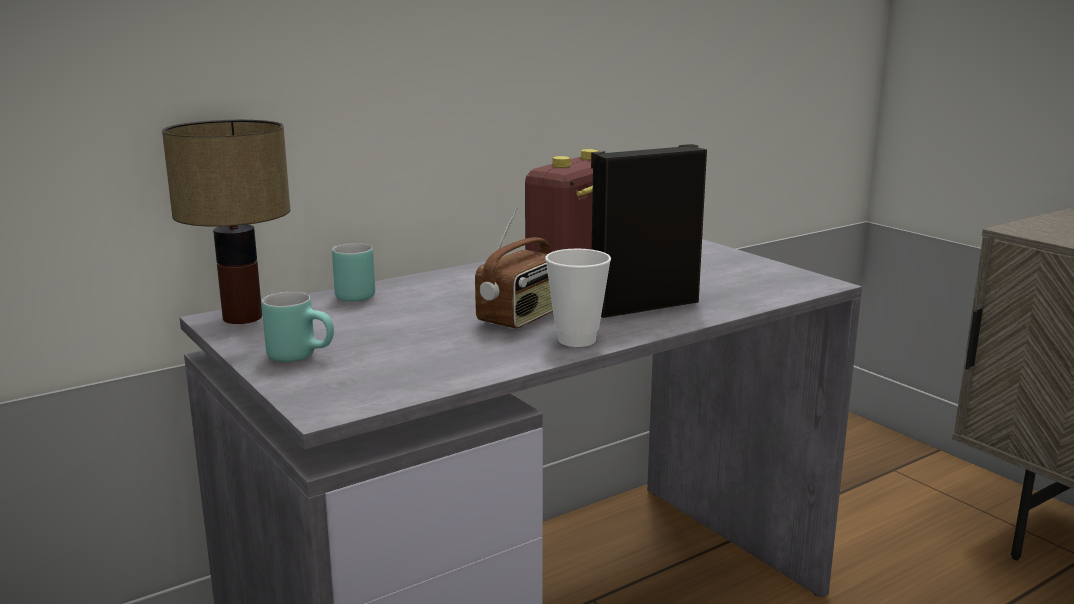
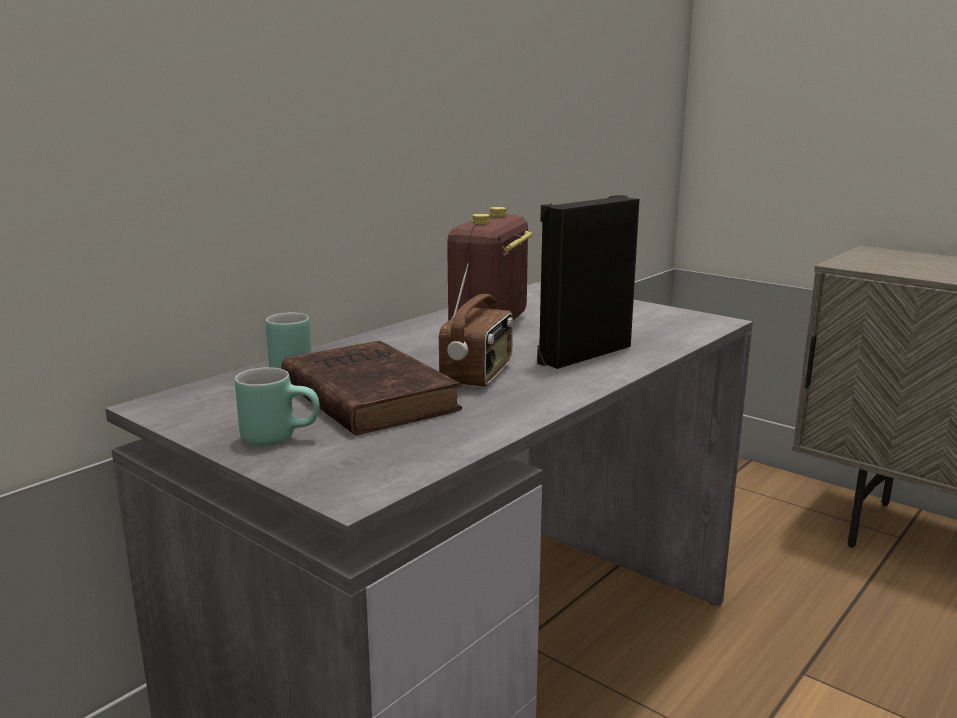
camera: 15 degrees left, 0 degrees up
(244, 318) = (184, 402): table lamp -> none
(403, 326) = (366, 395): none -> brown book
(577, 340) = (550, 392): cup -> none

